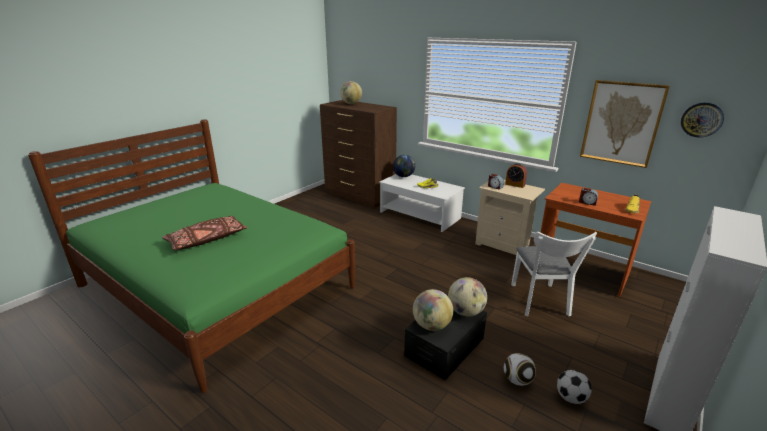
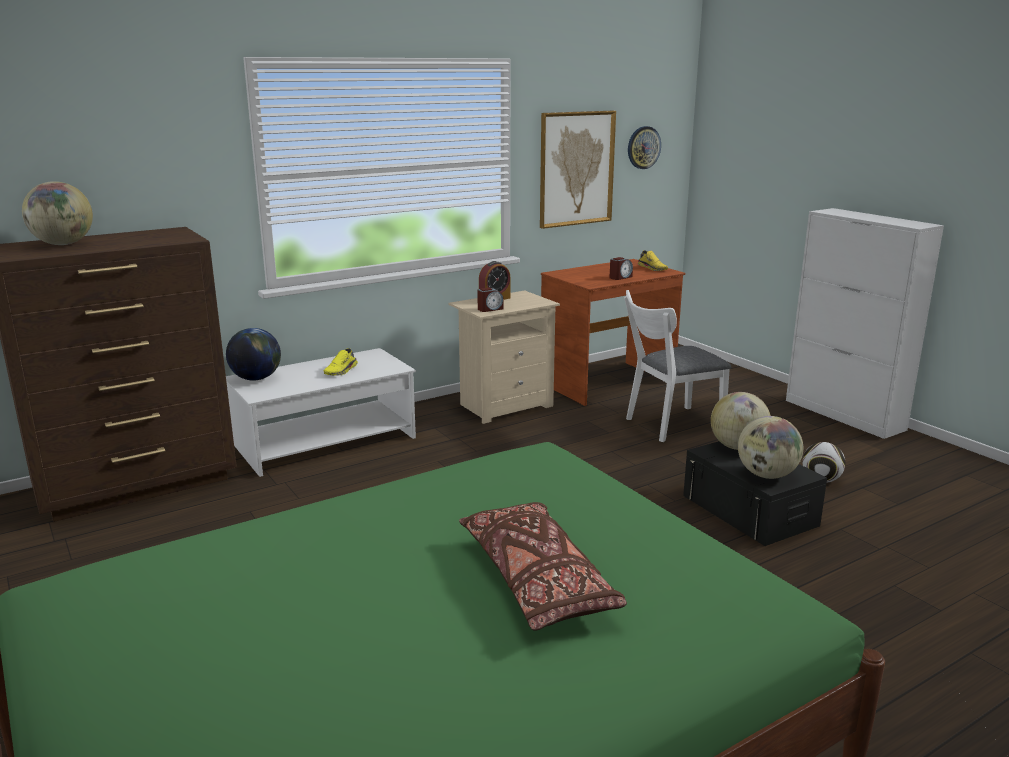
camera: 70 degrees left, 5 degrees down
(540, 302) = (668, 425): white chair -> white chair turned 135 degrees clockwise
(571, 398) = (850, 460): football -> none

